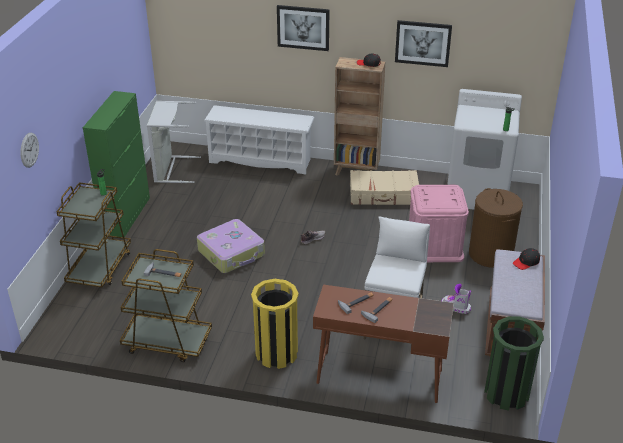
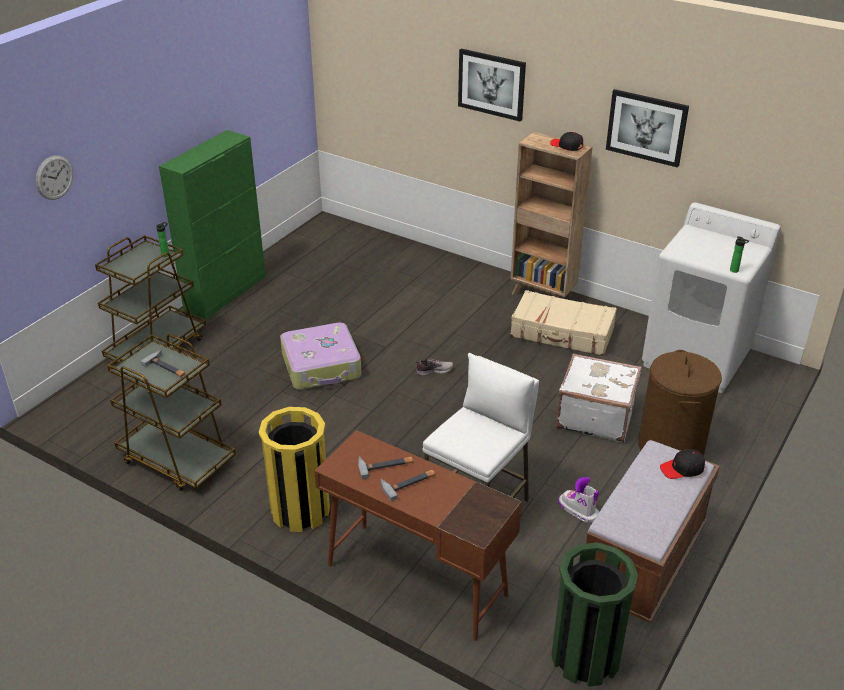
camera: 20 degrees right, 0 degrees up
(171, 170) = (311, 248): grey laundry basket -> none
(261, 160) = (427, 257): white shoe rack -> none
(434, 245) = (595, 416): pink storage box -> white suitcase

